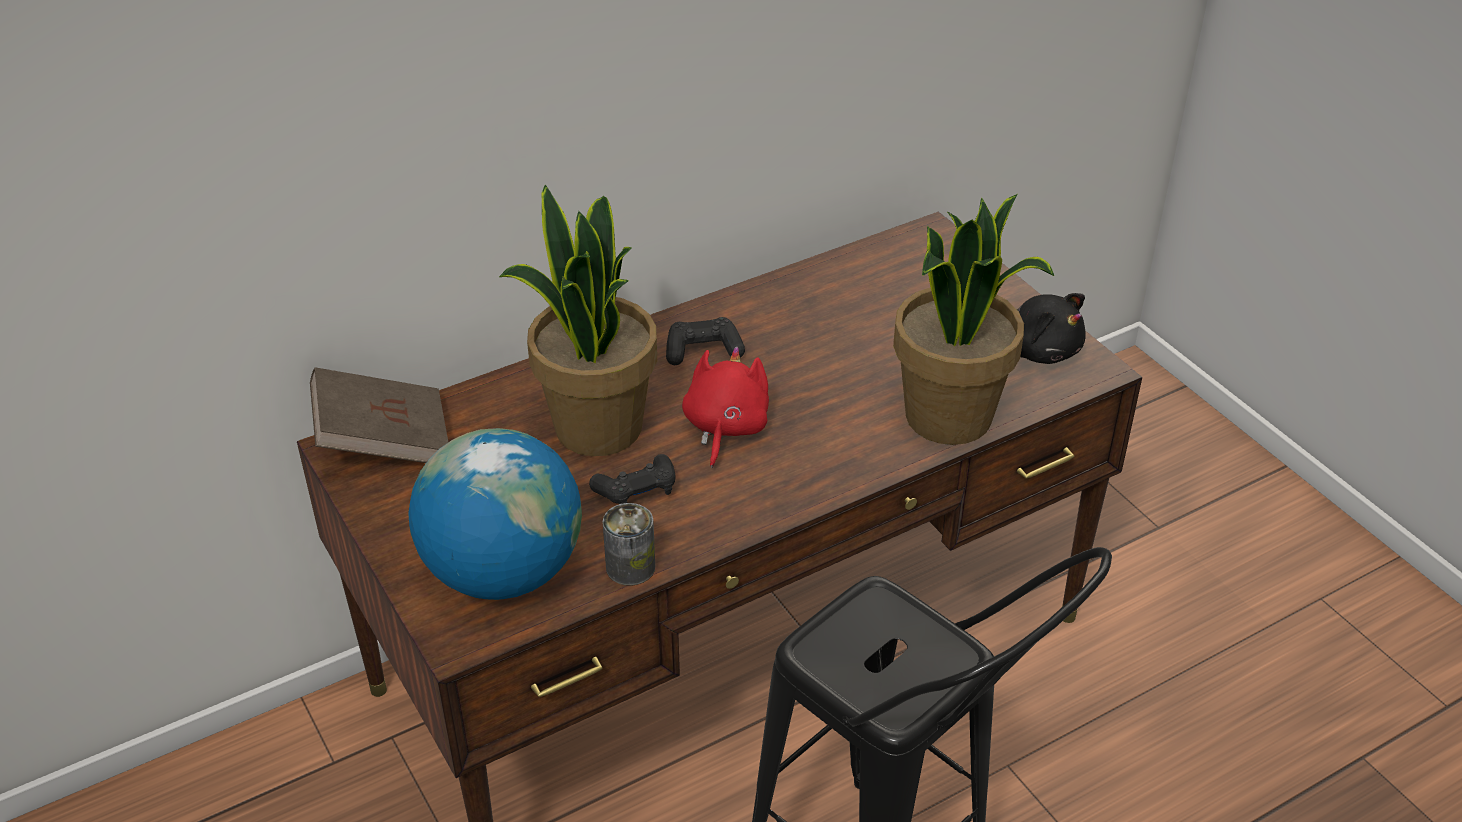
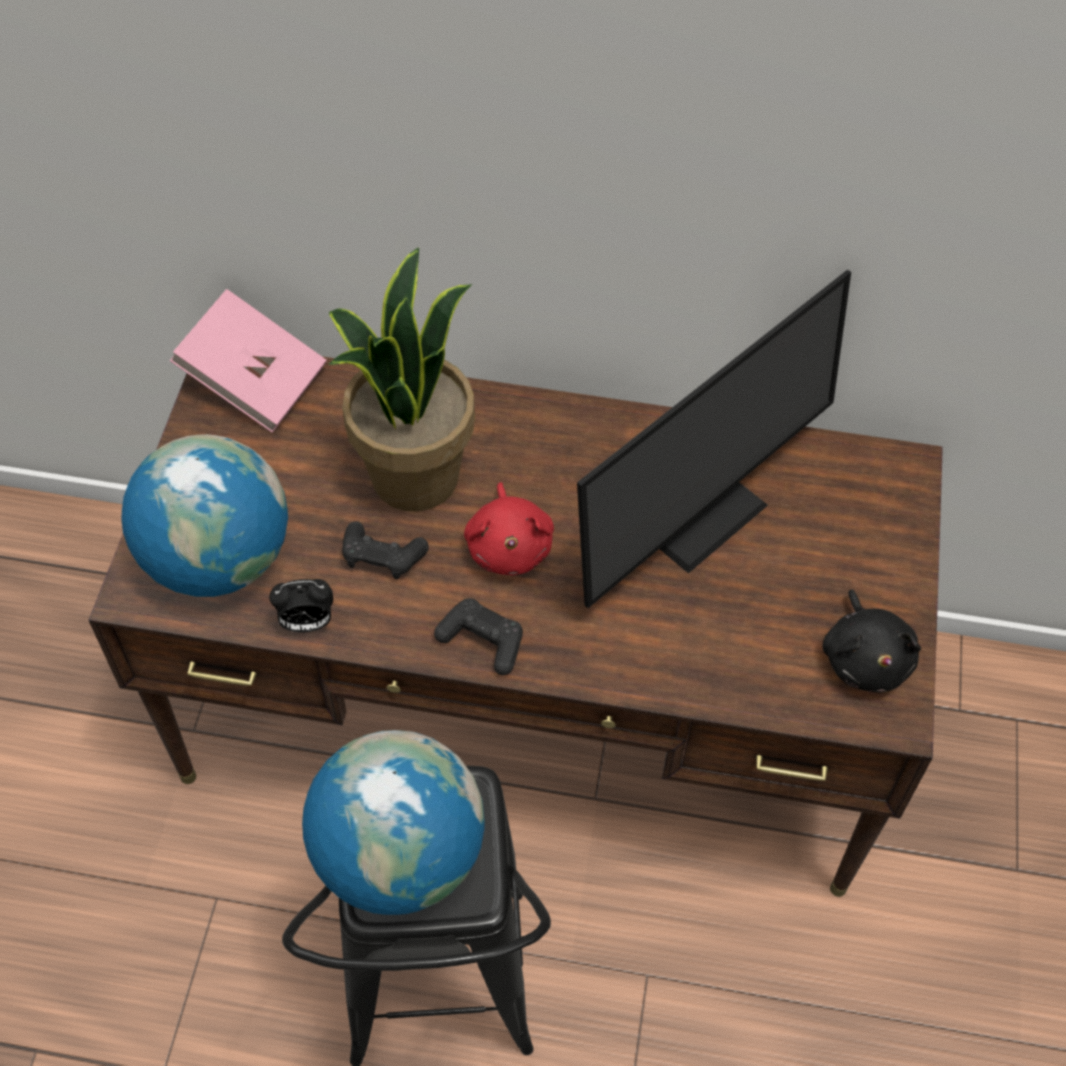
camera: 40 degrees right, 15 degrees up
(384, 441) = (255, 381): brown book -> pink book
(630, 567) = (307, 623): can -> alarm clock
(703, 350) = (572, 458): black game controller -> black game controller (482, 641)
(725, 427) = (509, 546): red plush toy -> red plush toy turned 120 degrees clockwise
(821, 332) = (689, 506): none -> monitor
(876, 669) = (399, 855): none -> globe
(950, 417) = (704, 671): potted plant -> none

